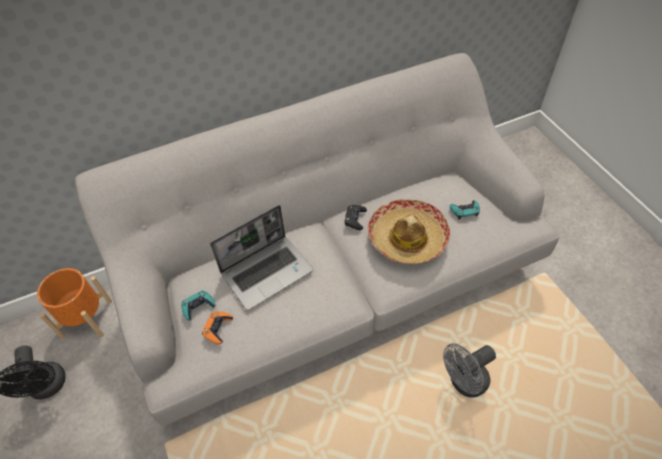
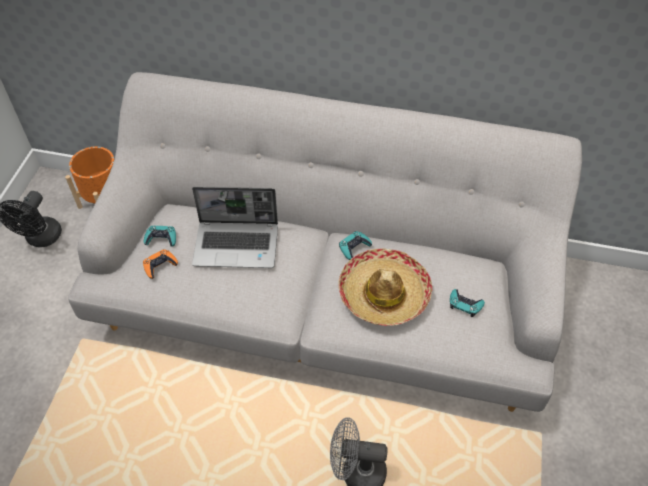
camera: 35 degrees right, 0 degrees up
(355, 219) = (354, 247): black game controller -> turquoise game controller

